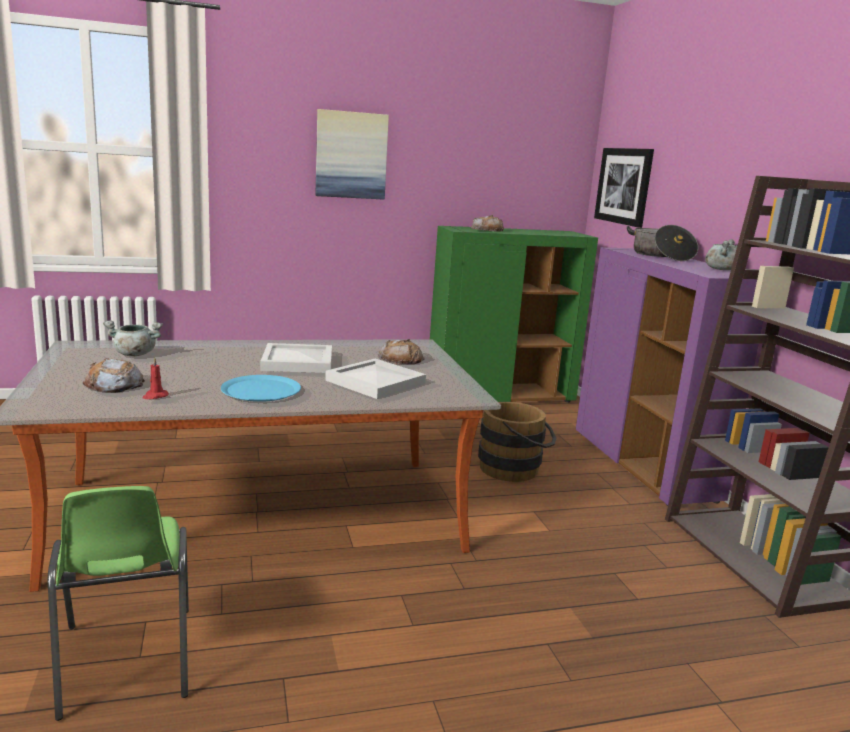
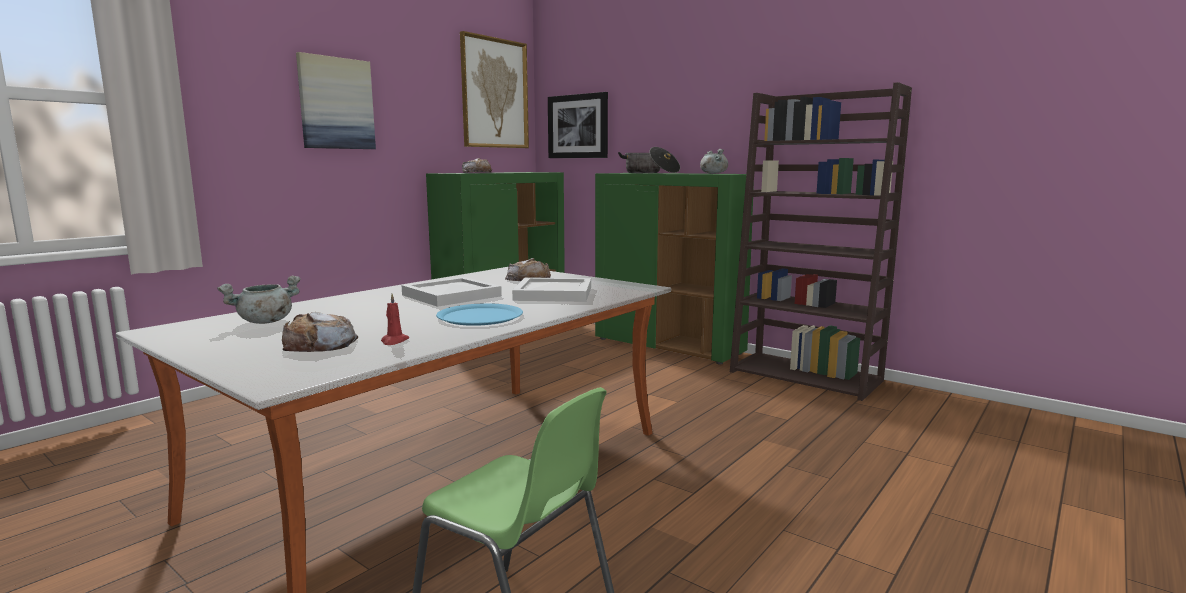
camera: 35 degrees left, 5 degrees down
(515, 469) = (593, 373): brown bucket -> none
(538, 143) = (494, 93): none -> picture
(644, 465) = (669, 346): purple cabinet -> green cabinet

